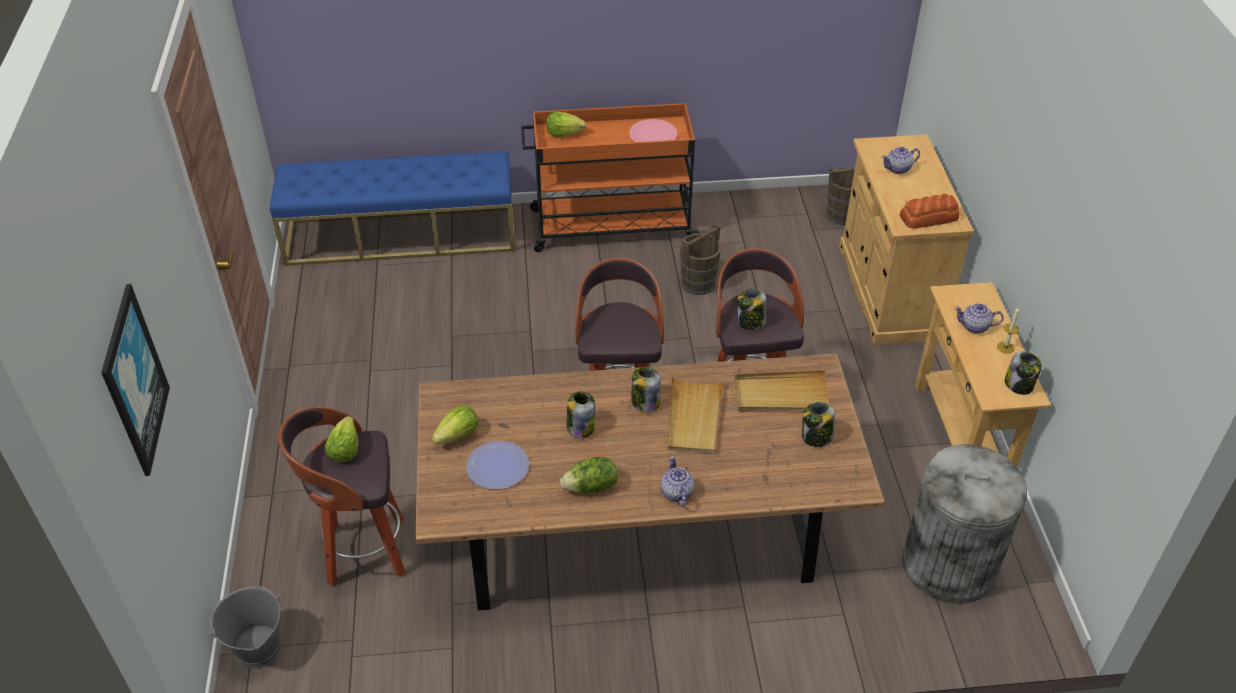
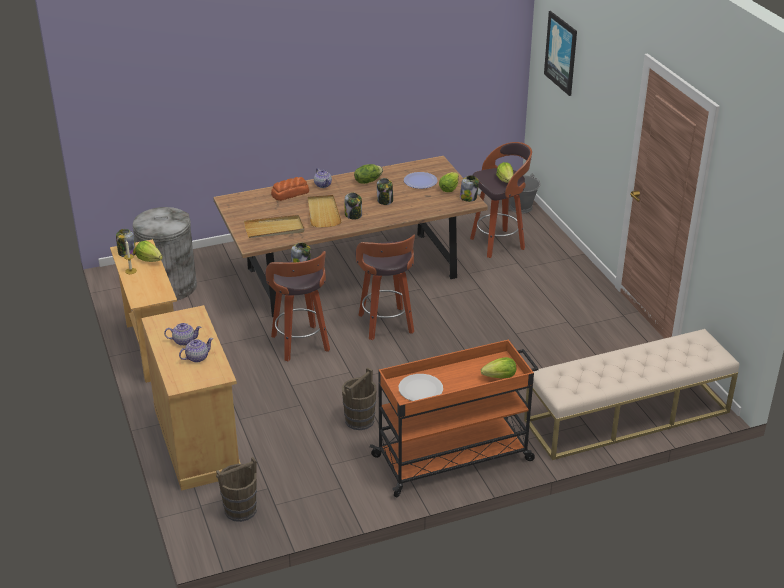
camera: 165 degrees right, 10 degrees down
(401, 235) = (627, 416): blue bench -> beige bench
(653, 135) = (420, 389): pink plate -> white plate
(816, 437) = (251, 214): jar -> jar (468, 198)
(929, 217) = (174, 321): bread -> bread (289, 193)
(975, 327) = (149, 279): teapot -> teapot (183, 341)
(980, 364) = (149, 259): none -> lettuce

